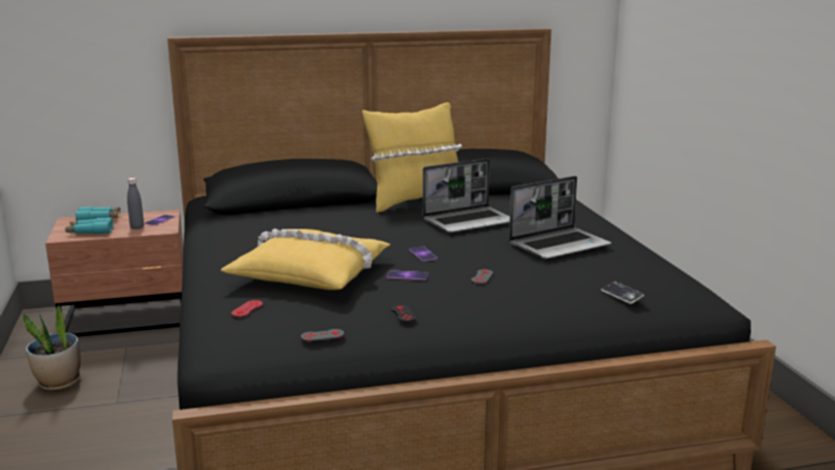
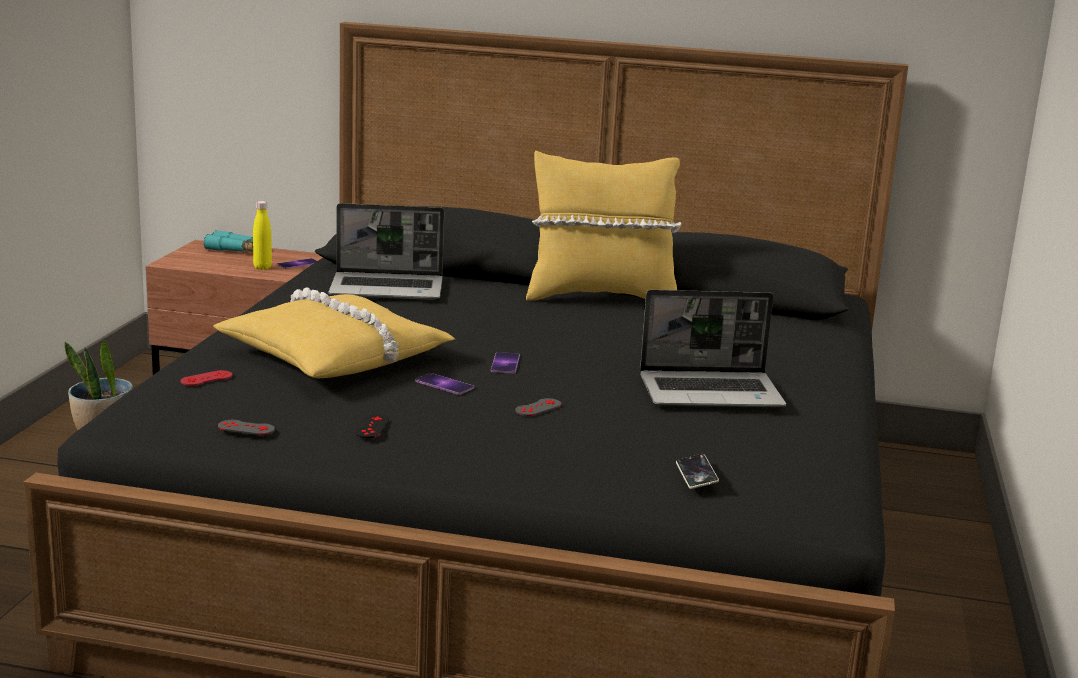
camera: 25 degrees right, 0 degrees up
(90, 232) = (206, 262): turquoise binoculars -> none
(137, 227) = (262, 267): grey bottle -> yellow bottle
(469, 221) = (633, 336): laptop -> laptop (388, 289)

